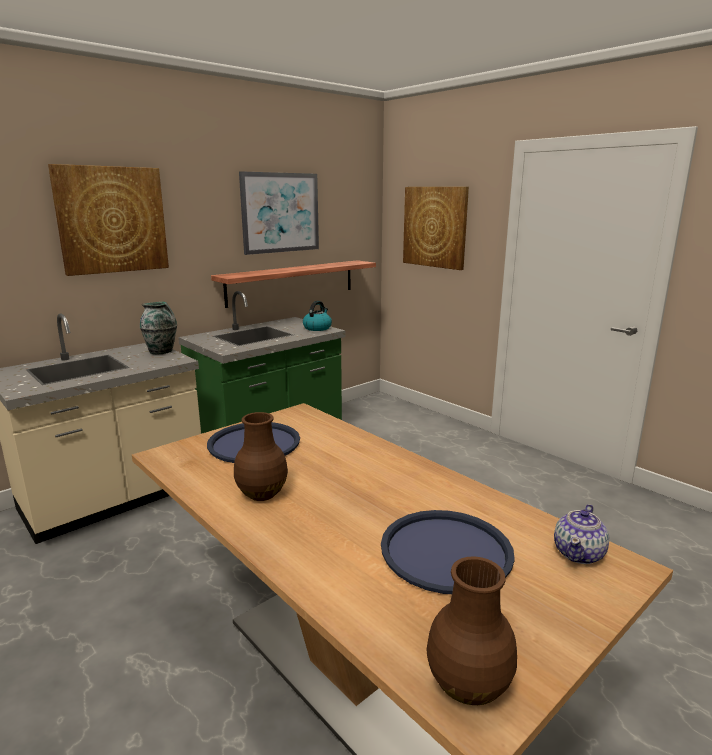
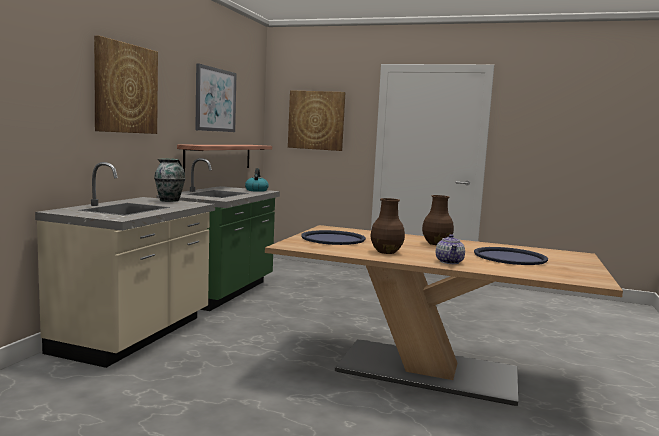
camera: 30 degrees left, 10 degrees down
(467, 685) = (582, 279): brown vase -> brown vase (436, 243)
(579, 553) = (558, 253): teapot -> teapot (449, 262)

